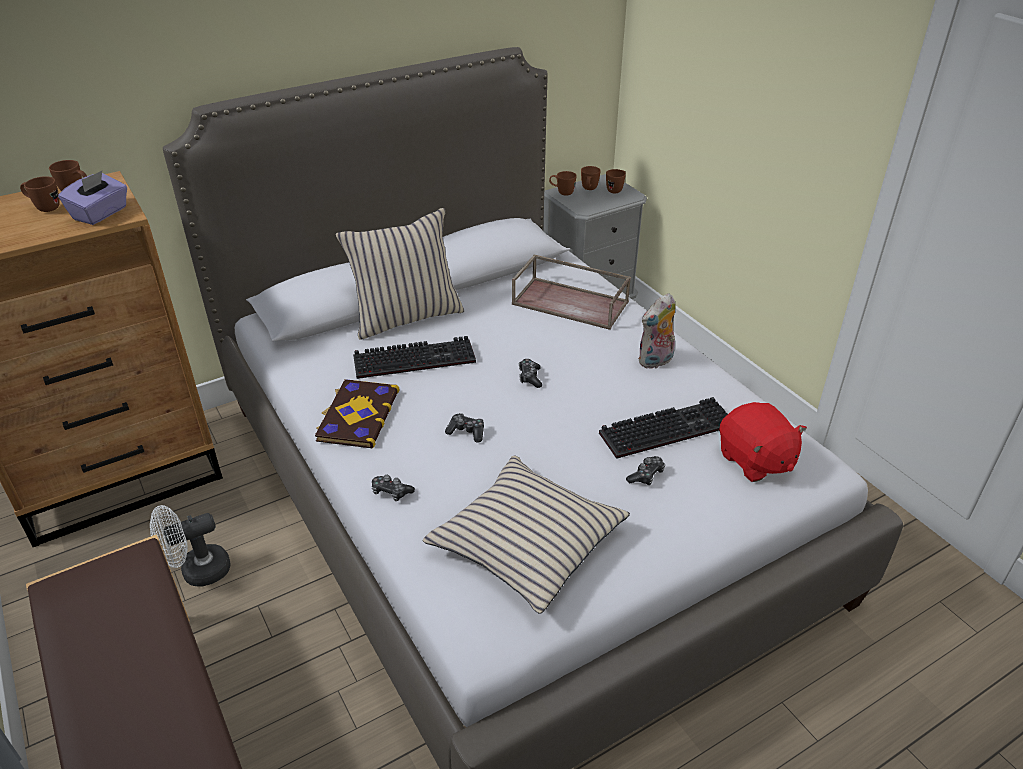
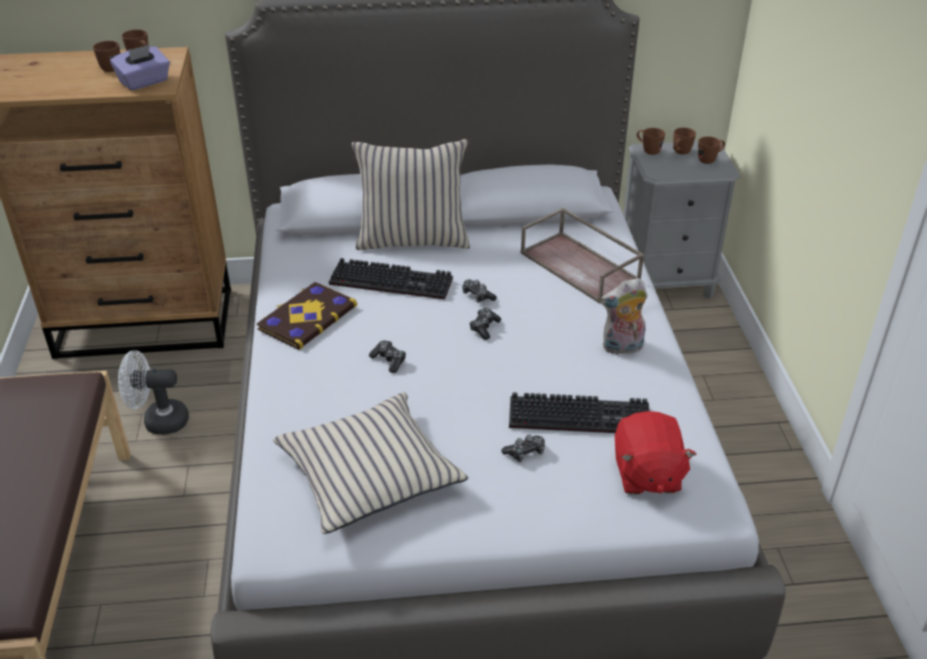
camera: 25 degrees right, 0 degrees up
(391, 492) = (287, 392): game controller -> game controller (477, 296)

